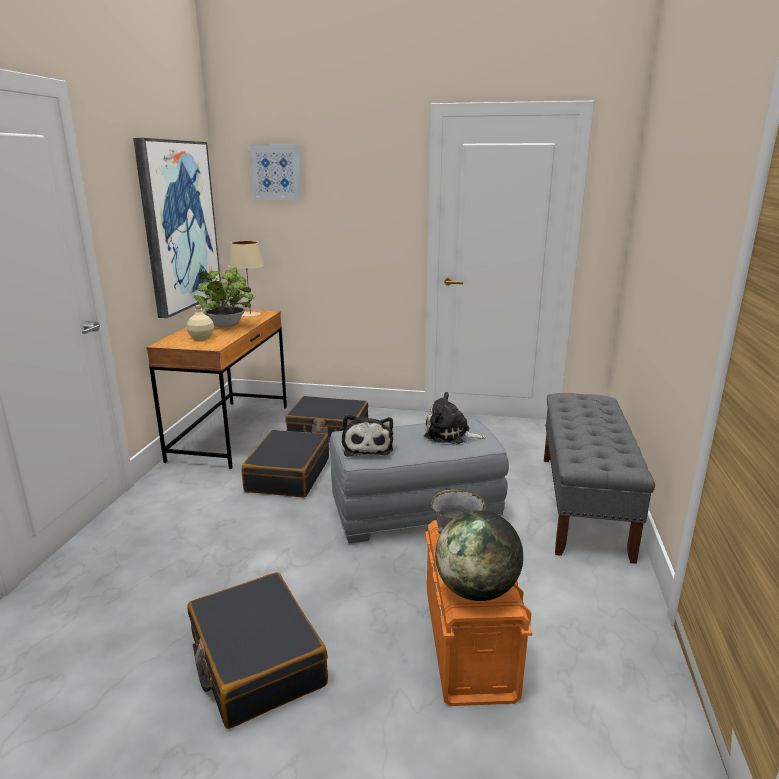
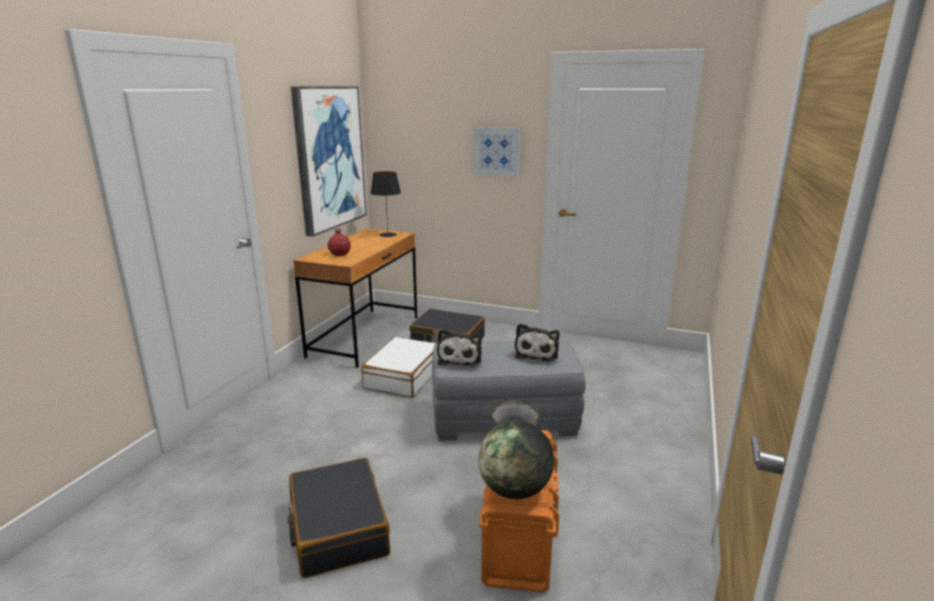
camera: 10 degrees right, 0 degrees up
(201, 337) = (339, 254): beige bottle -> red bottle
(228, 326) = (365, 245): potted plant -> none
(250, 314) = (387, 235): beige table lamp -> black table lamp
(276, 172) = (415, 112): picture -> picture (496, 151)
(288, 475) = (403, 377): black suitcase -> white suitcase
(450, 435) = (537, 353): plush toy -> plush toy turned 105 degrees counterclockwise
(583, 504) = (661, 427): grey bench -> none

